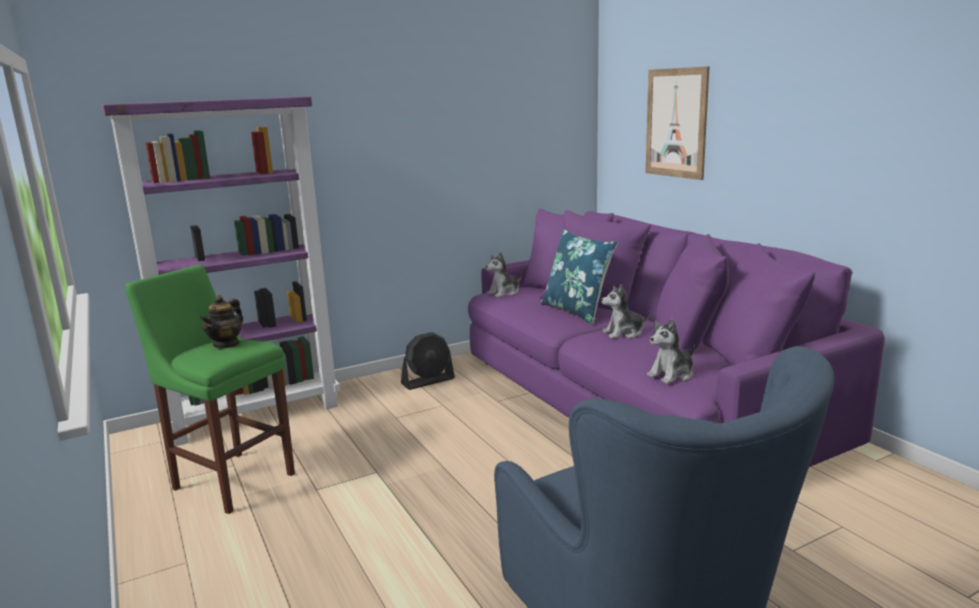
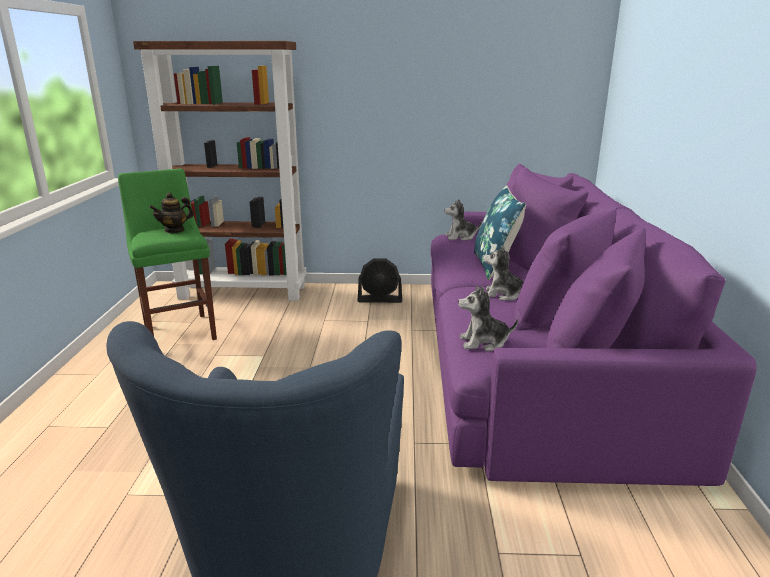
camera: 30 degrees right, 5 degrees up
(256, 414) = (244, 292): purple bookcase -> brown bookcase
(676, 123) = (654, 86): picture -> none

